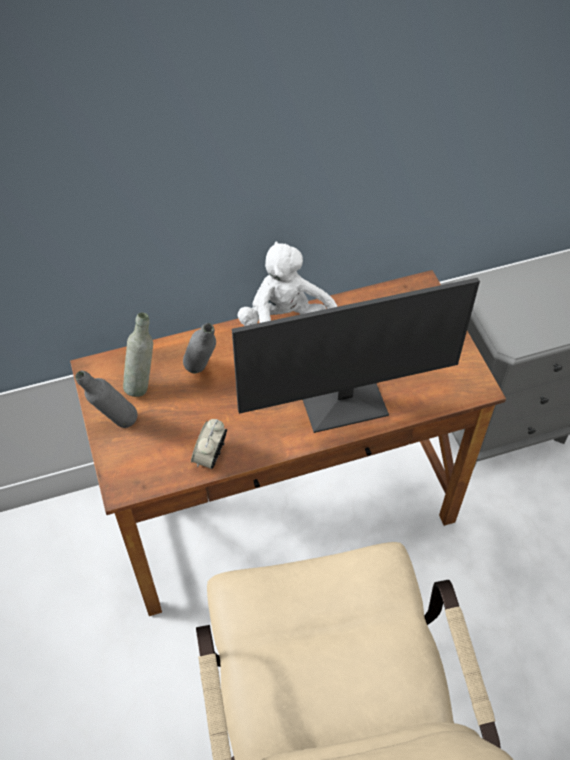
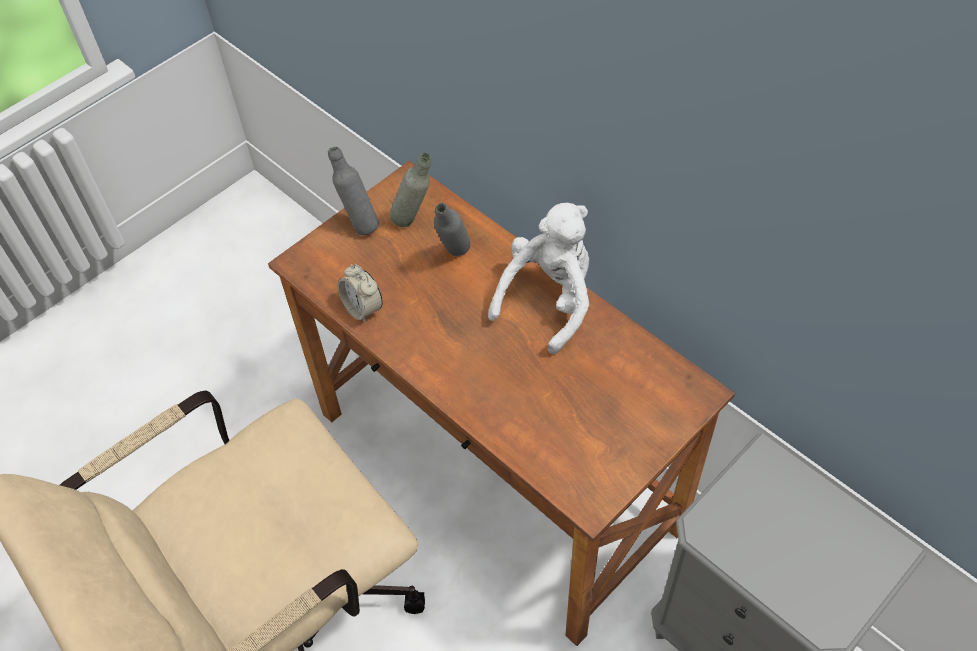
camera: 65 degrees right, 0 degrees up
(210, 457) = (363, 308): alarm clock -> alarm clock turned 120 degrees counterclockwise
(343, 401) = (491, 385): monitor -> none

